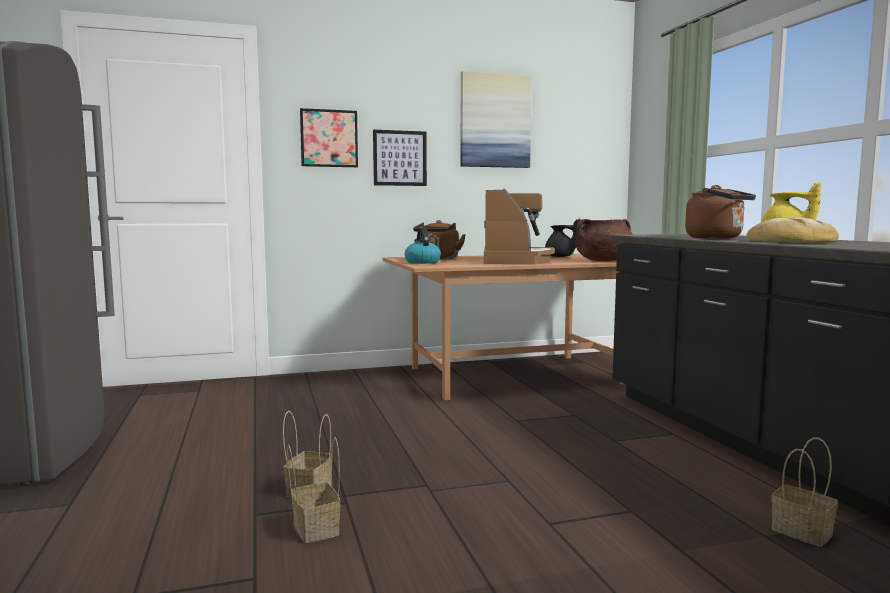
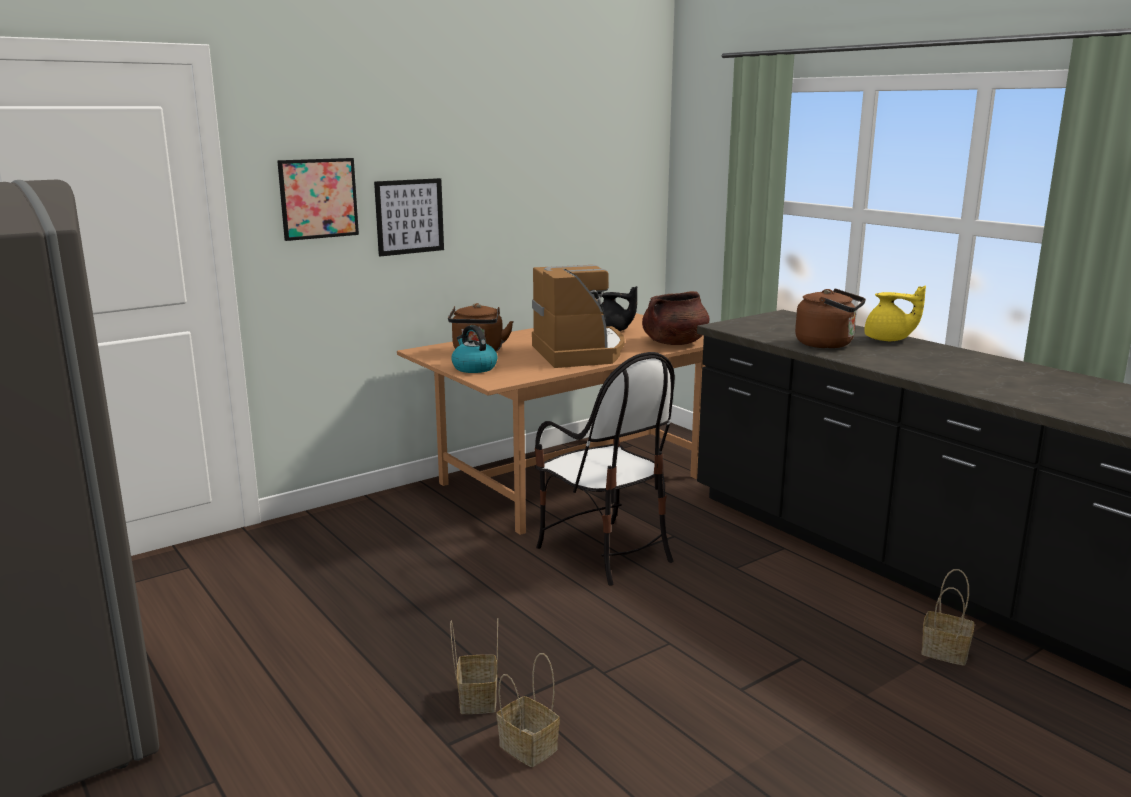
camera: 20 degrees left, 10 degrees up
(495, 121) = (521, 157): picture -> none
(503, 417) = (604, 552): none -> chair
(790, 241) = (909, 360): bread -> none

